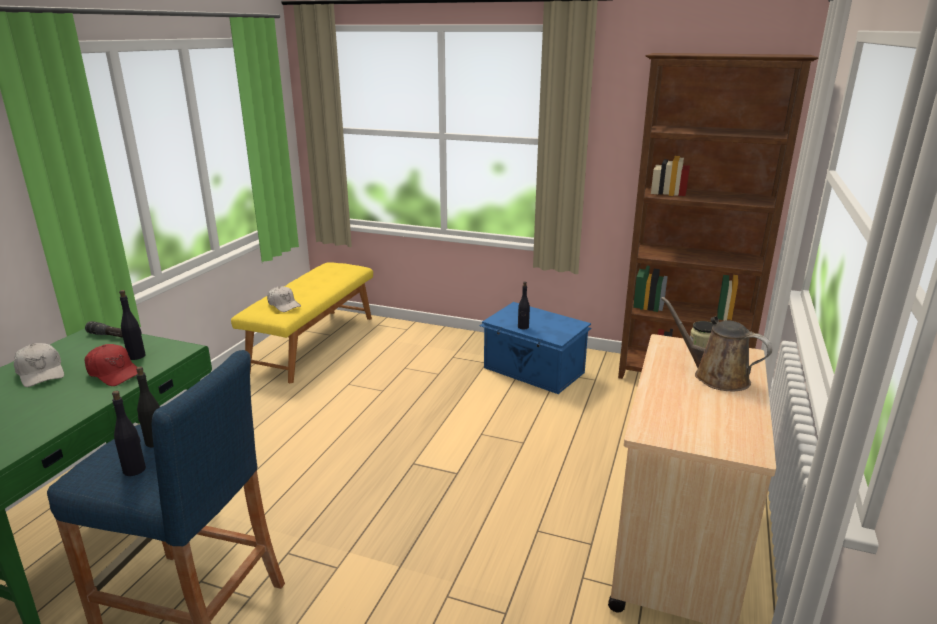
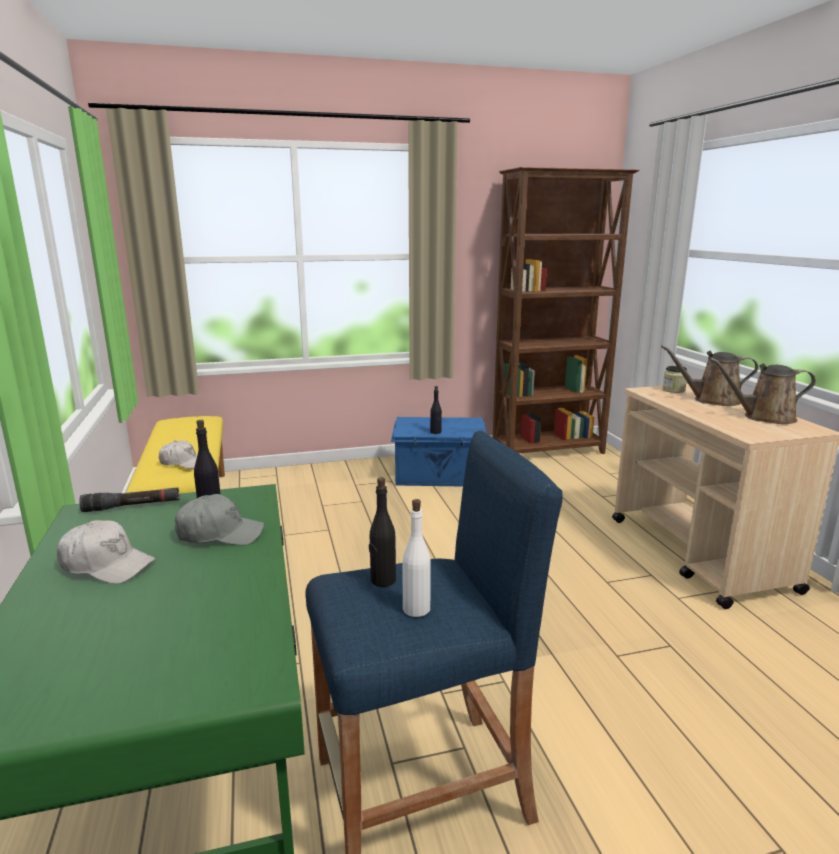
camera: 35 degrees left, 5 degrees down
(114, 373) = (220, 534): red cap -> grey cap
(135, 469) = (416, 608): black bottle -> white bottle
(725, 416) = (764, 417): none -> brown watering can

